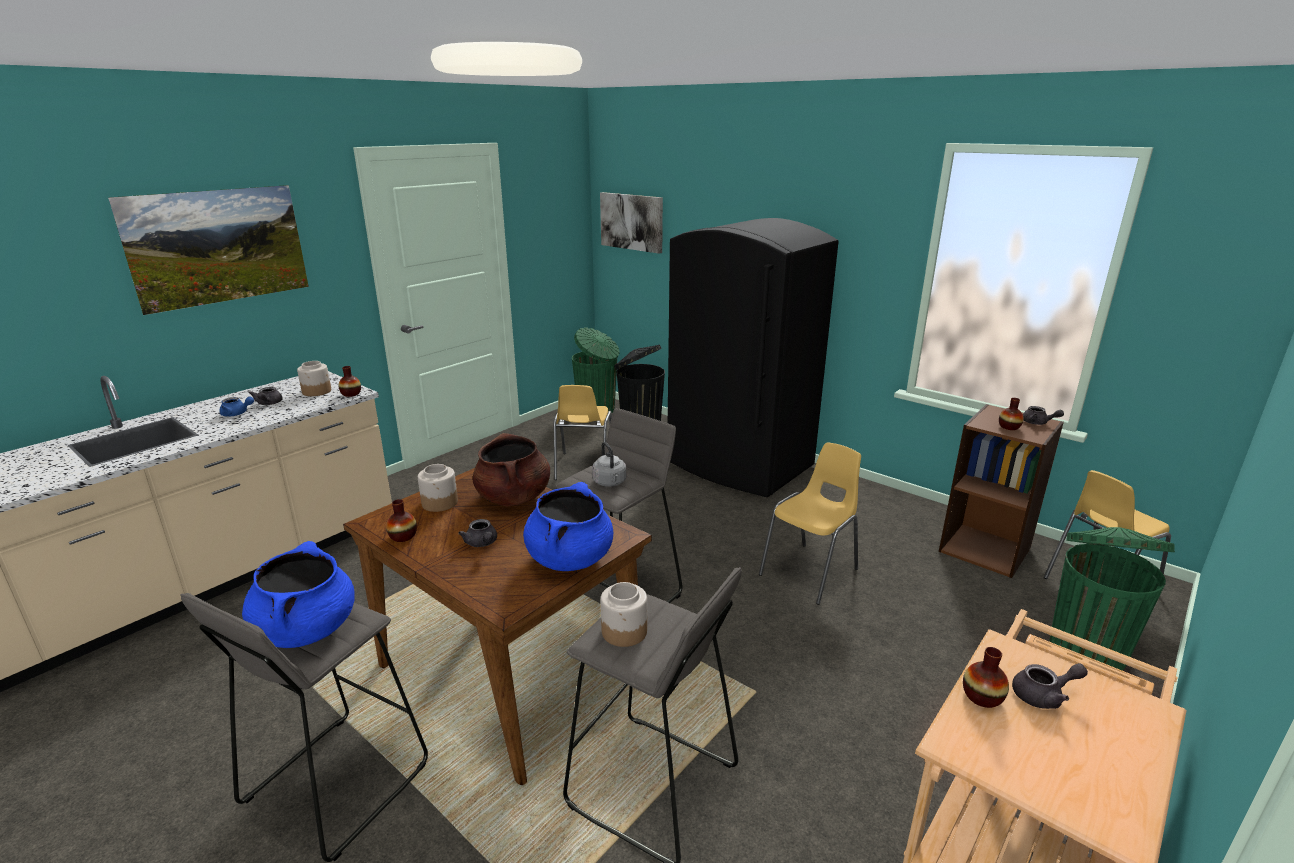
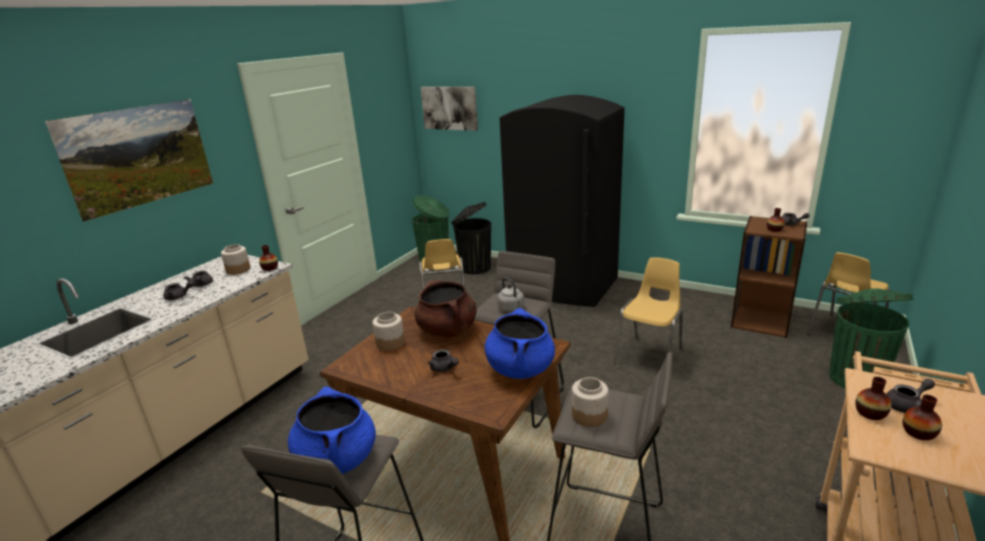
camera: 10 degrees left, 0 degrees up
(237, 414) = (179, 297): blue teapot -> grey teapot
(403, 536) = (376, 373): vase -> vase (918, 433)

